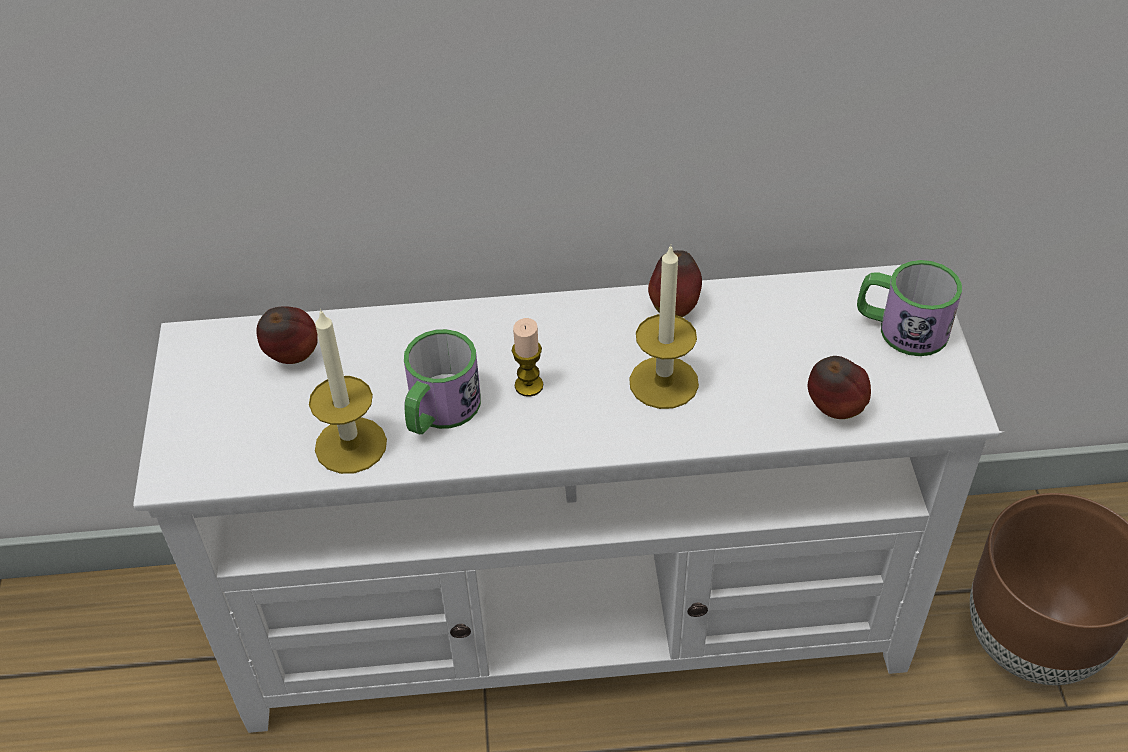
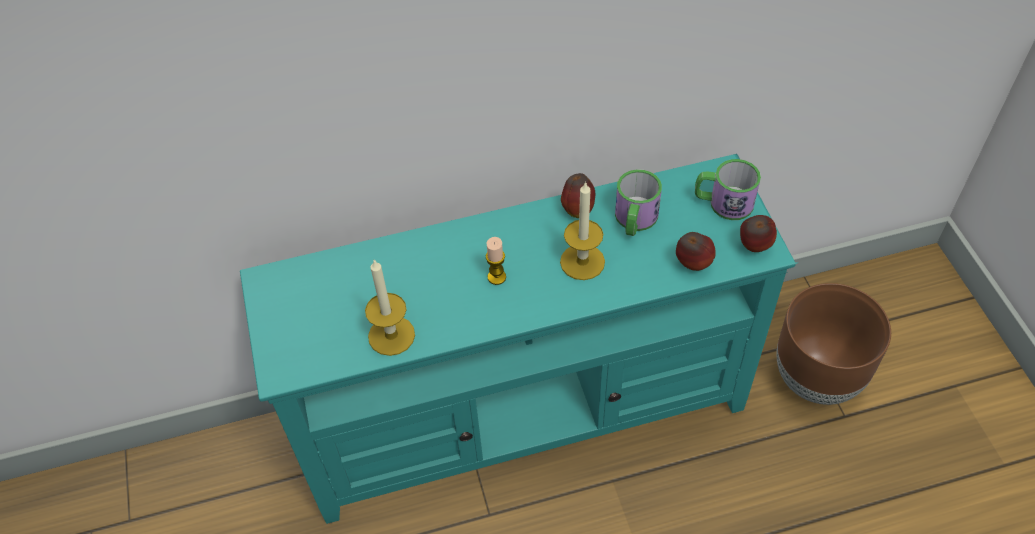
camera: 10 degrees left, 5 degrees up
(293, 358) = (336, 281): apple -> apple (754, 247)
(439, 411) = (443, 303): mug -> mug (634, 220)
(572, 620) = (524, 412): white tv stand -> turquoise tv stand

